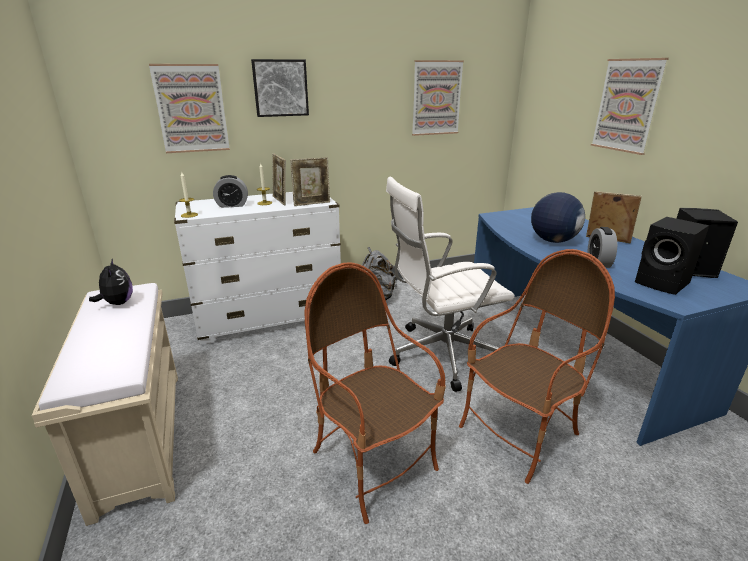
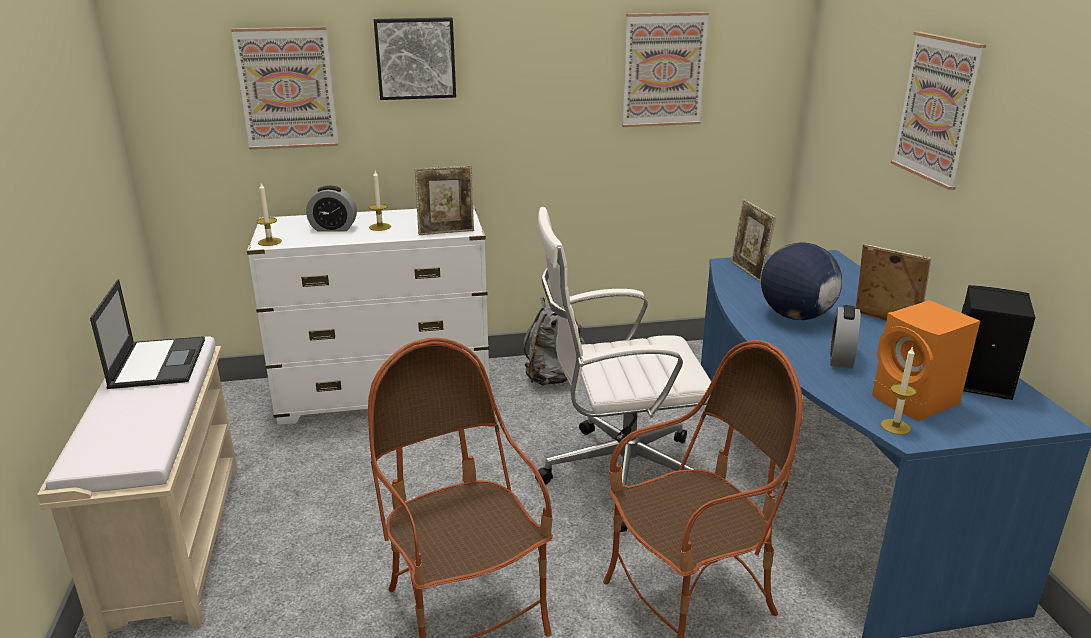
camera: 10 degrees right, 0 degrees up
(117, 303) = (158, 362): plush toy -> laptop
(280, 200) = (404, 224): picture frame -> picture frame (748, 272)
(663, 283) = (917, 402): black speaker -> orange speaker
(664, 299) = (895, 426): none -> candle

